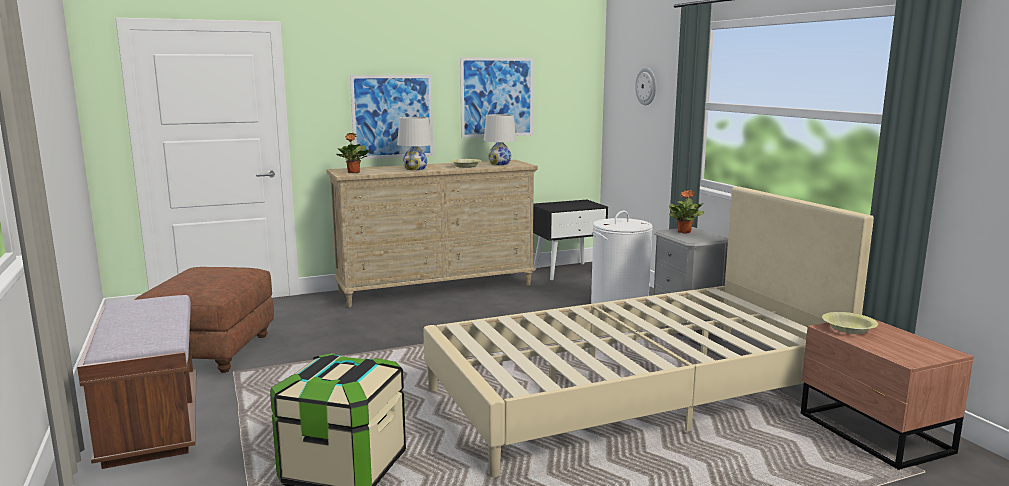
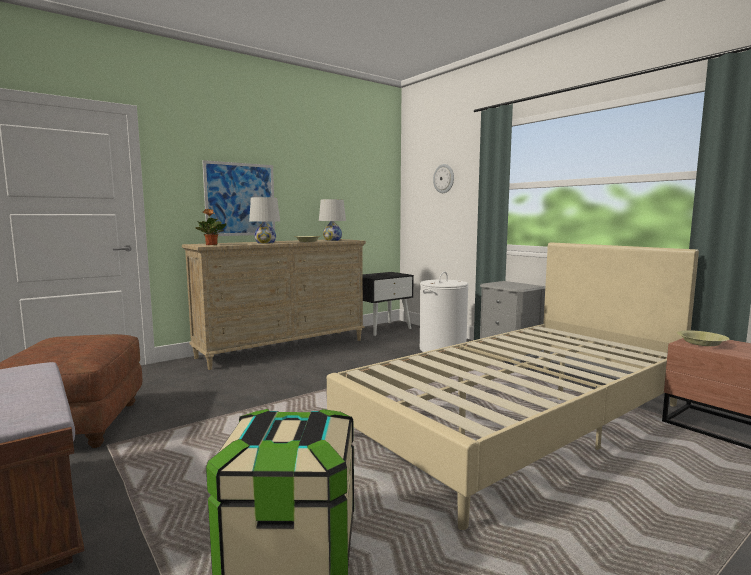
camera: 15 degrees left, 5 degrees down
(497, 97) = (324, 187): picture -> none
(684, 232) = (503, 283): potted plant -> none

